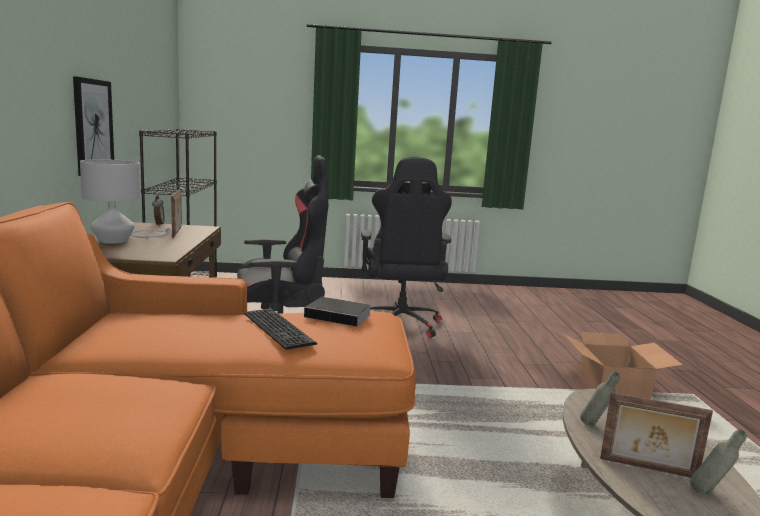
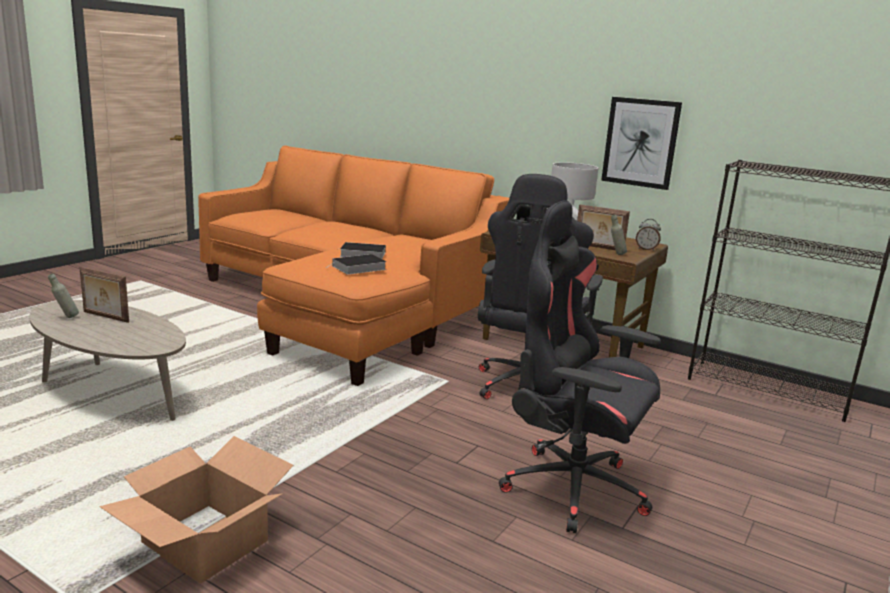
camera: 125 degrees right, 5 degrees up
(279, 327) = (361, 254): keyboard -> book
(595, 426) = (150, 326): grey bottle -> grey bottle (616, 254)
(648, 469) = (105, 317): picture frame -> picture frame turned 120 degrees counterclockwise

